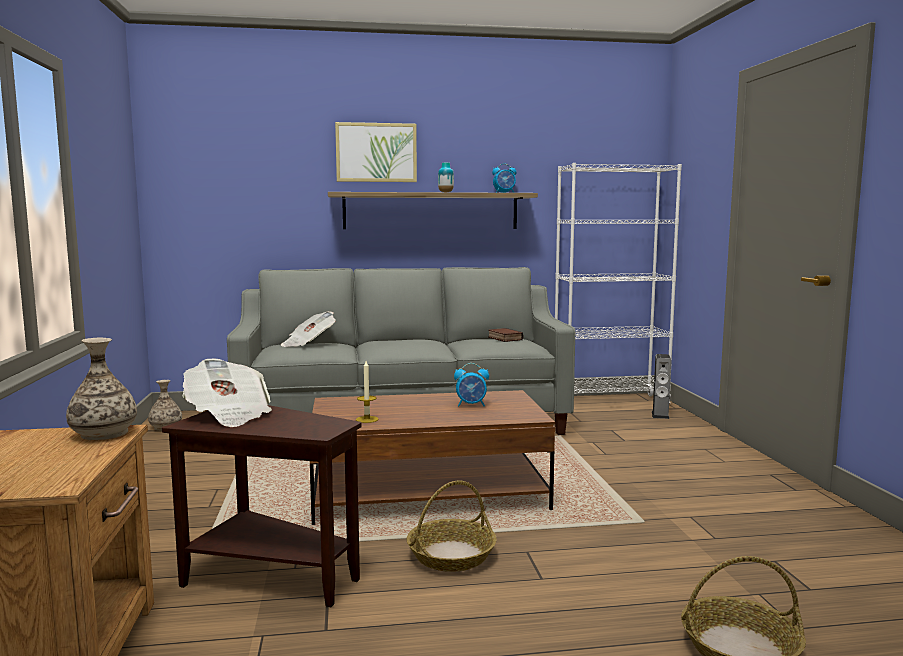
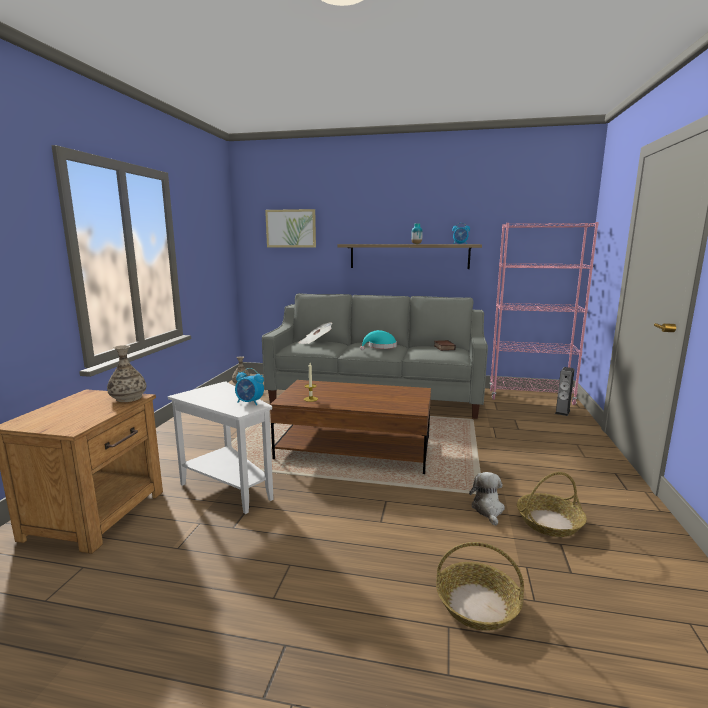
camera: 20 degrees right, 5 degrees up
(228, 415) = (208, 392): newspaper -> none
(269, 576) = (228, 487): brown side table -> white side table
(376, 152) = (373, 217): picture -> picture (291, 228)
(415, 343) = (380, 347): none -> turquoise hat
(451, 555) = (337, 494): basket -> basket (549, 522)
(471, 405) = (384, 396): alarm clock -> alarm clock (250, 402)
(610, 402) = (530, 397): white bookcase -> pink bookcase
(664, 538) = (488, 509): none -> plush toy

